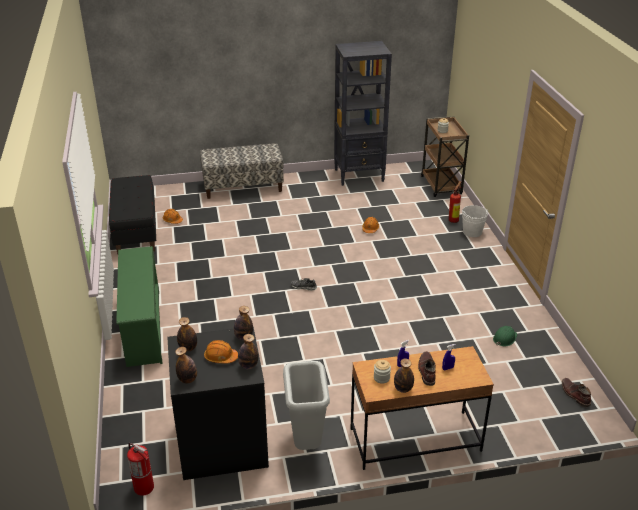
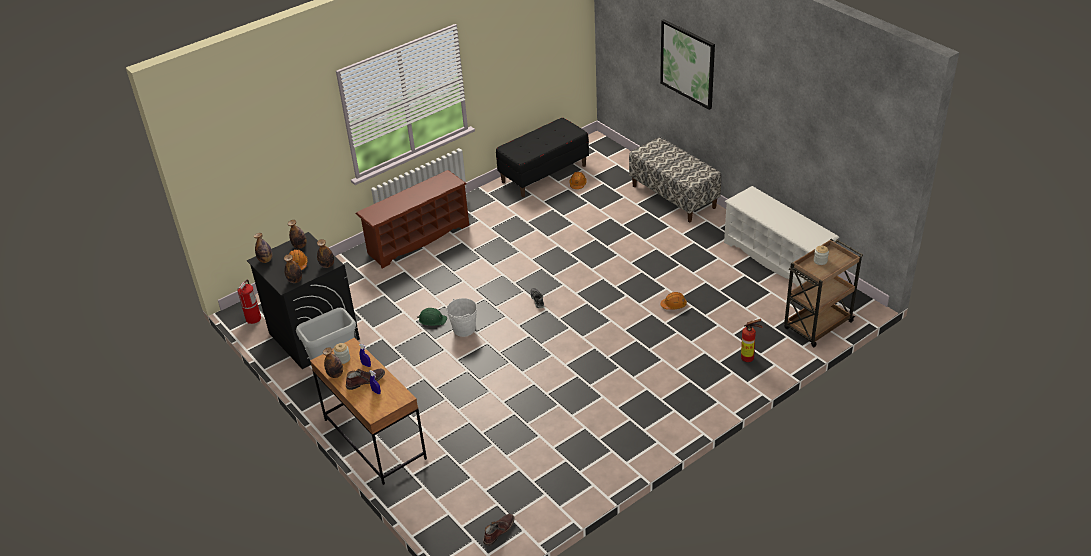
camera: 65 degrees right, 5 degrees up
(142, 327) = (418, 239): green shoe rack -> brown shoe rack
(224, 65) = (687, 63): none -> picture
(359, 175) = (776, 259): black bookcase -> white shoe rack
(472, 232) = (736, 380): white bucket -> white bucket (464, 329)
(504, 338) = (555, 458): green hard hat -> green hard hat (432, 319)

